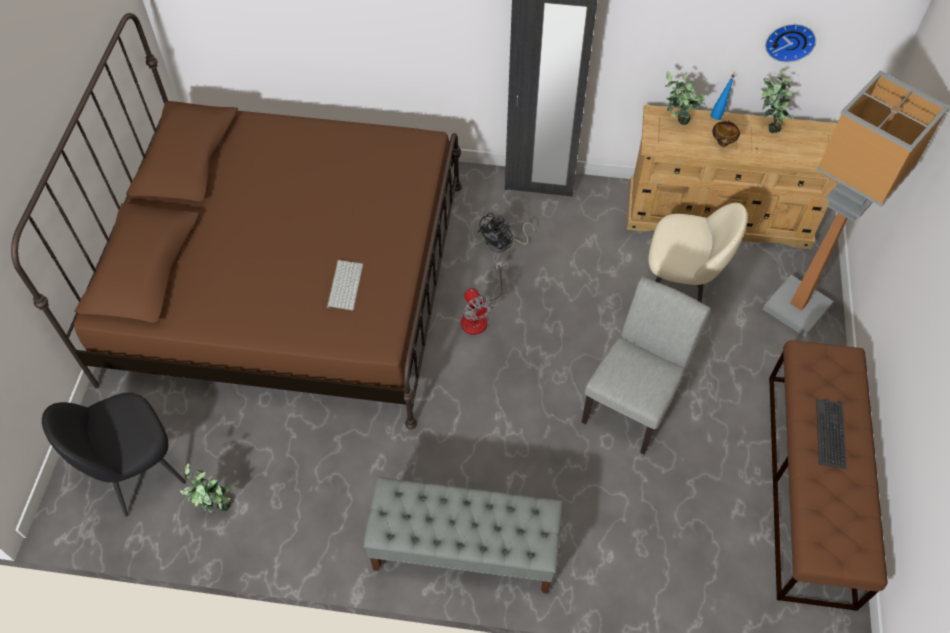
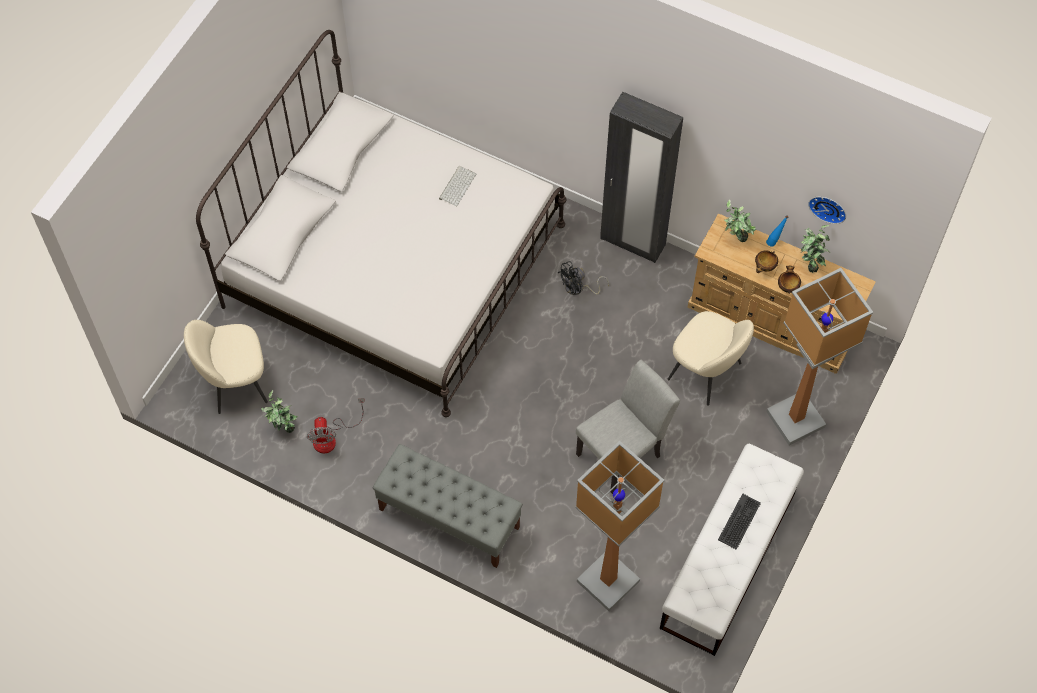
camera: 20 degrees right, 5 degrees up
(137, 471) = (235, 382): black chair -> beige chair
(288, 280) = (393, 265): brown bed -> white bed
(344, 285) = (424, 293): keyboard -> keyboard (457, 185)
(478, 315) = (532, 343): fan -> fan (331, 437)
(689, 564) = (608, 582): none -> floor lamp
(757, 155) = (787, 287): none -> bowl
(810, 487) = (728, 560): brown bench -> white bench

